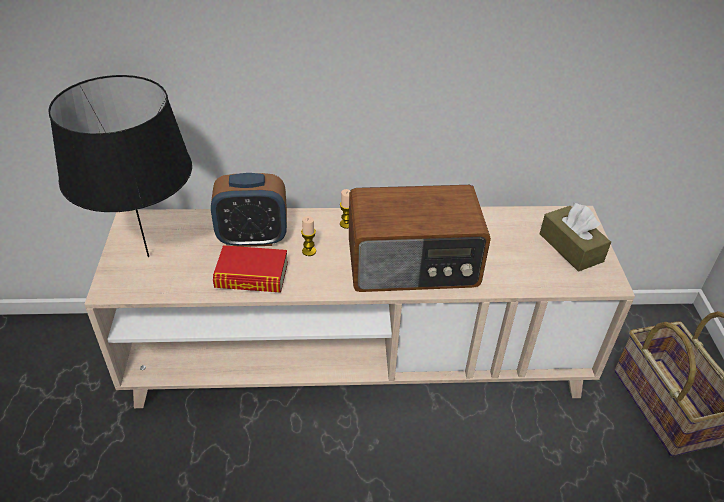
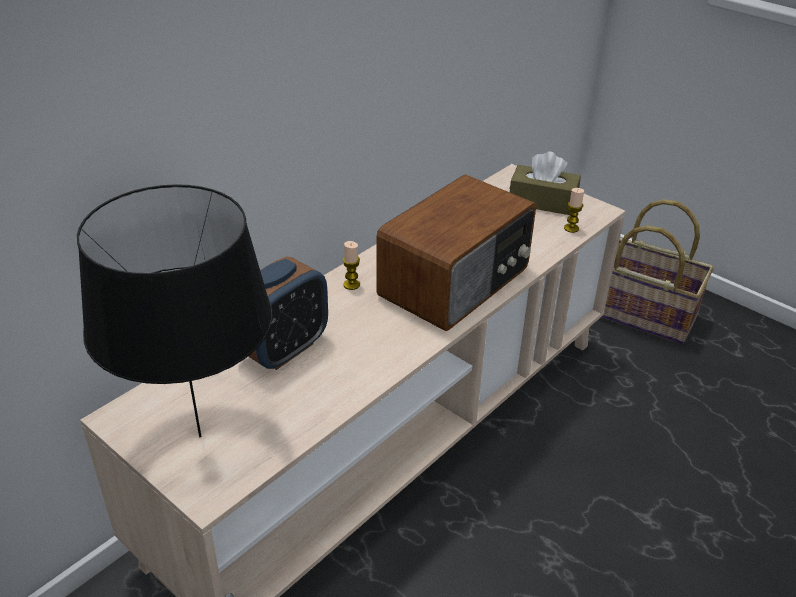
camera: 45 degrees left, 5 degrees down
(252, 276) = (336, 381): book -> none
(309, 251) = (355, 327): candle -> candle (571, 228)

